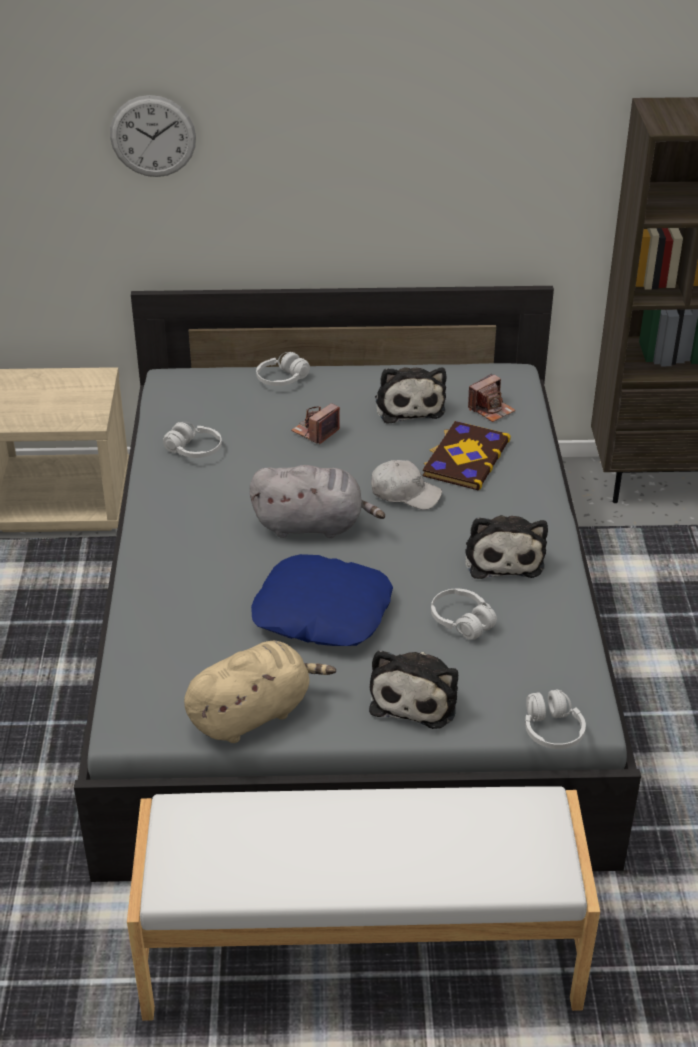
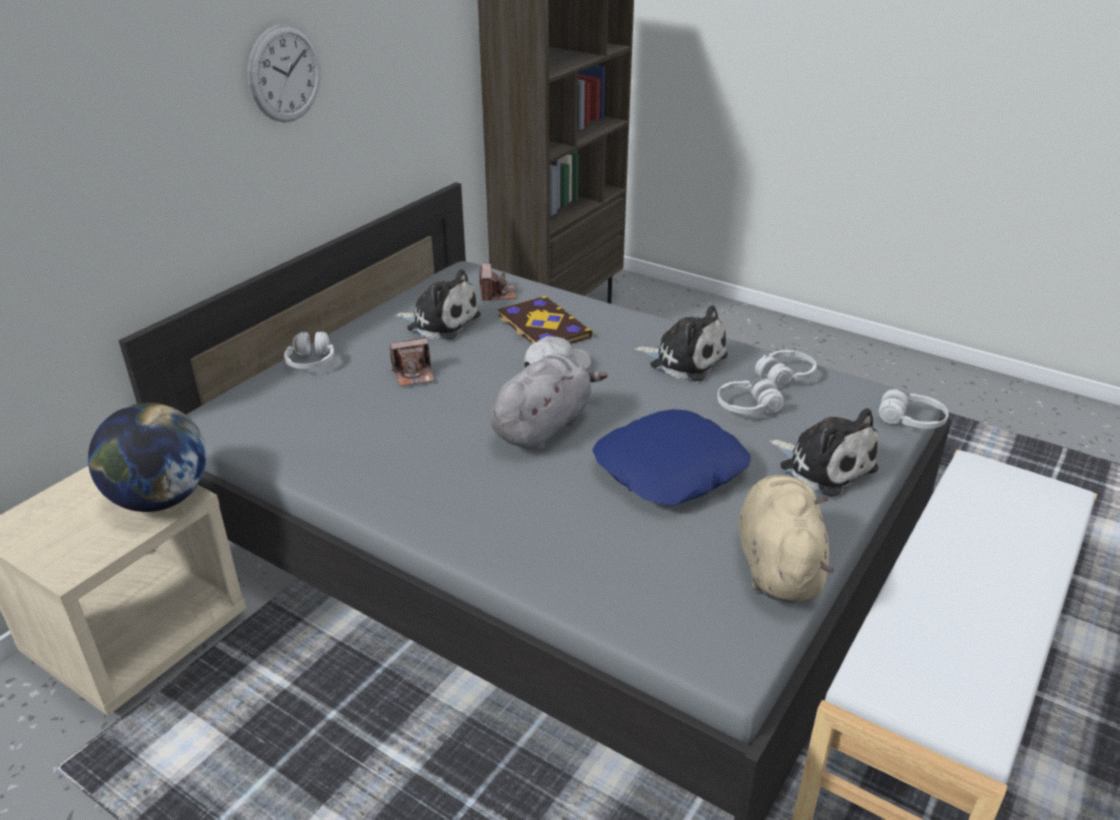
camera: 55 degrees left, 5 degrees down
(80, 413) = (160, 499): none -> globe
(153, 136) = (96, 126): wall clock -> wall clock (285, 73)
(194, 450) = (346, 447): white headphones -> white headphones (785, 376)
(315, 432) = (414, 374): camera -> camera turned 90 degrees counterclockwise

